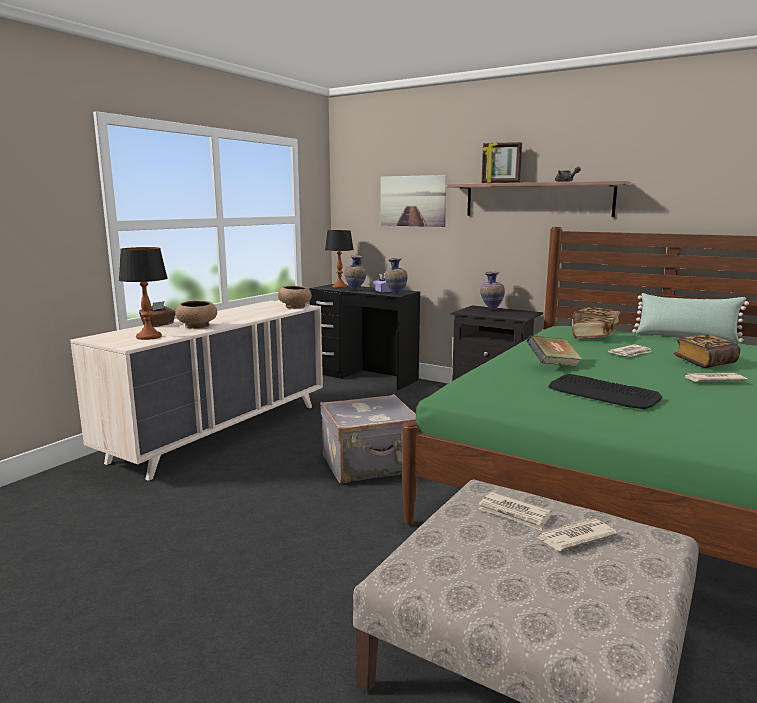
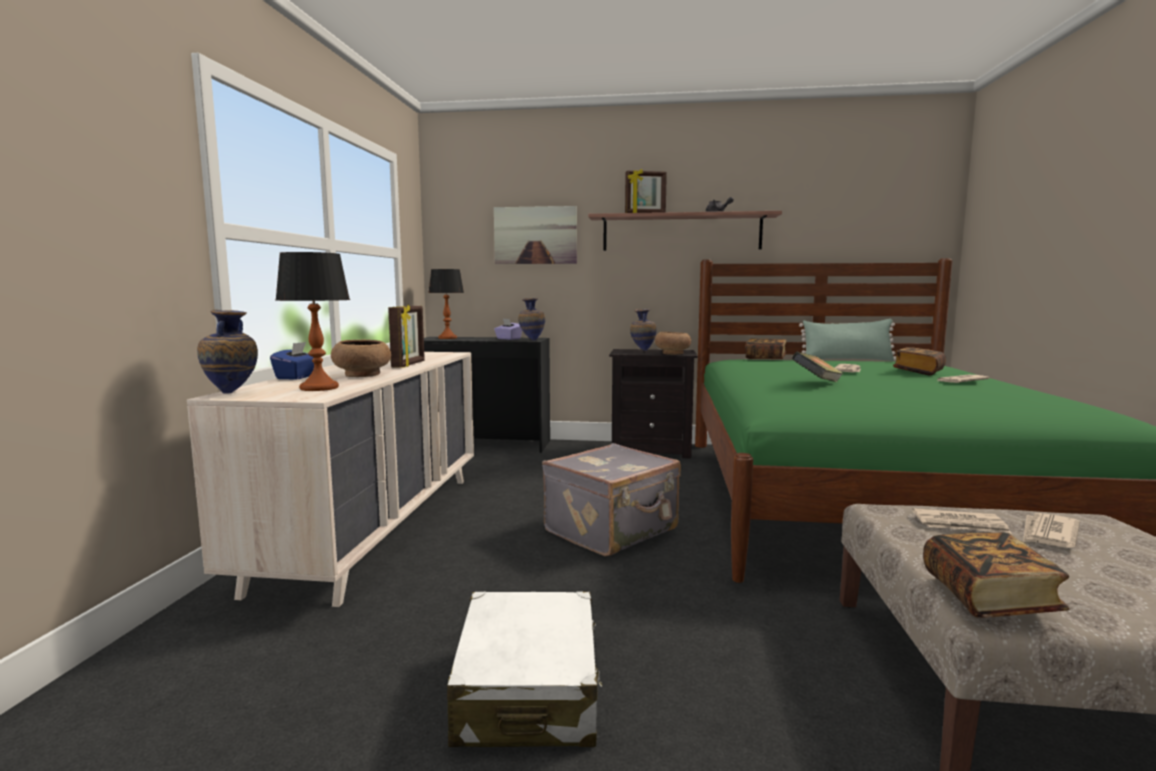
camera: 25 degrees left, 5 degrees down
(159, 324) = (298, 377): brown tissue box -> blue tissue box
(190, 556) = (528, 691): none -> white suitcase
(247, 317) = (409, 364): none -> picture frame
(295, 307) = (442, 354): brown bowl -> brown bowl (672, 353)
(355, 290) = (475, 339): vase -> vase (232, 393)
(593, 337) = (785, 364): book -> book (988, 598)
(603, 393) = (915, 397): keyboard -> none

